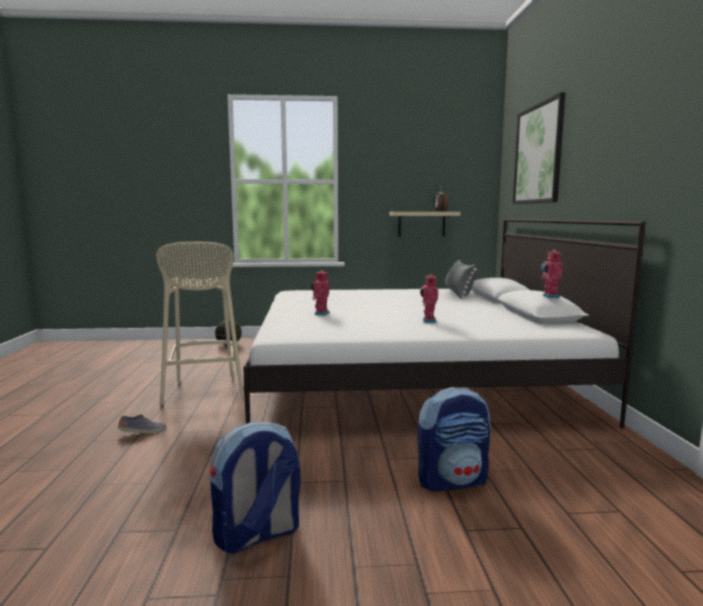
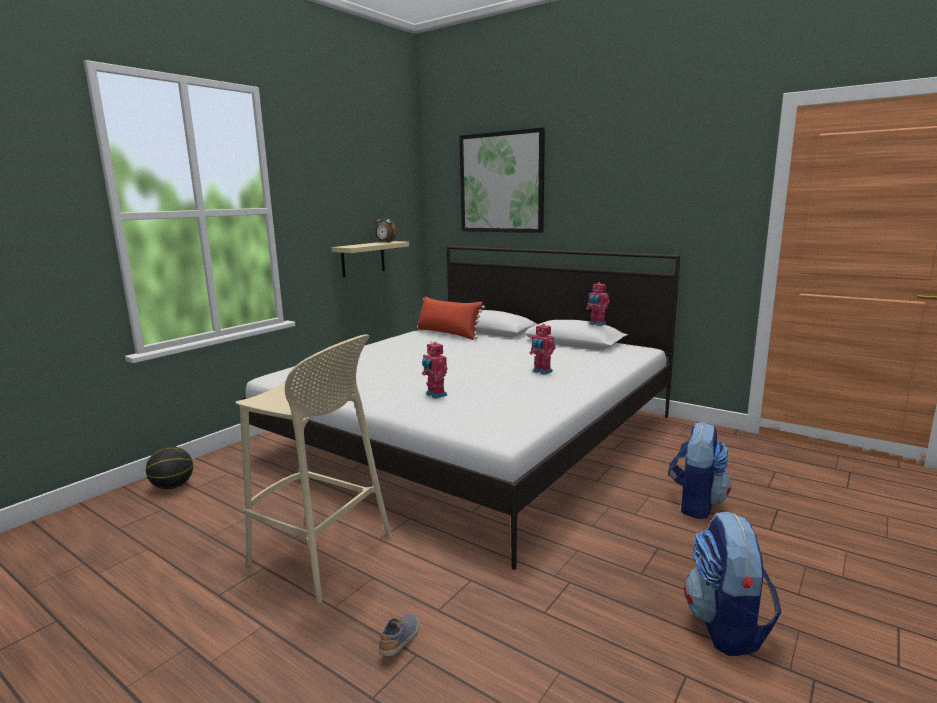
camera: 50 degrees left, 5 degrees up
(458, 293) = (448, 333): grey pillow -> red pillow

